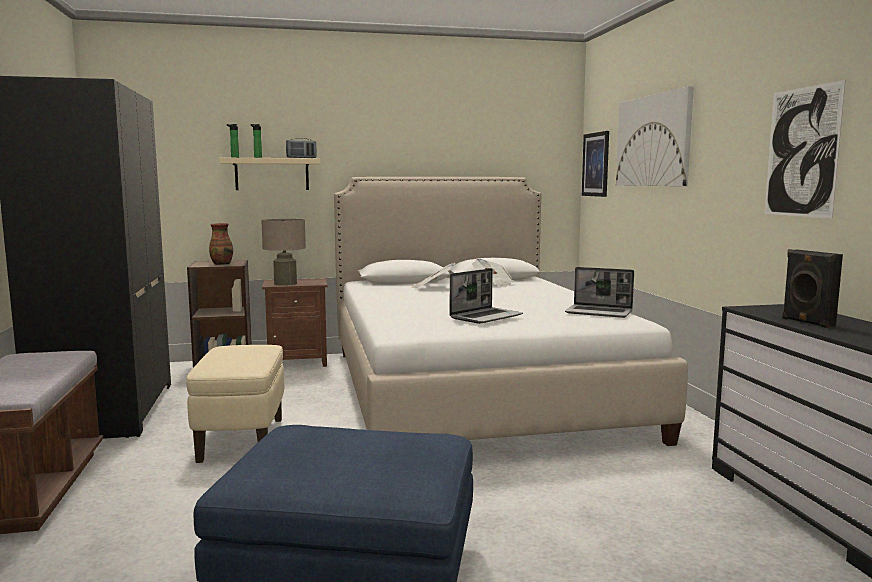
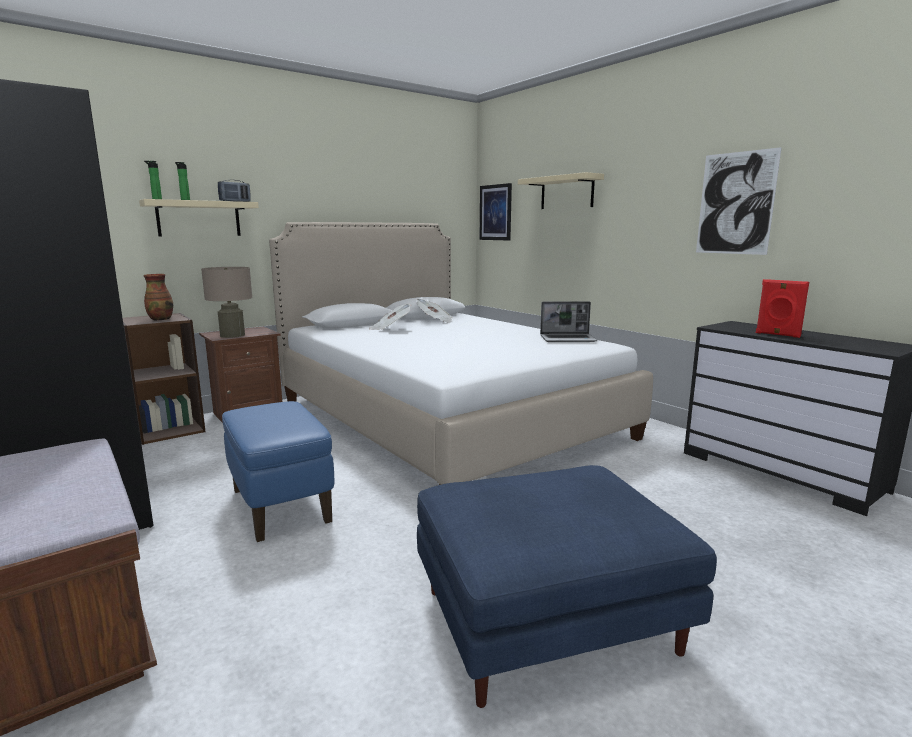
camera: 25 degrees left, 5 degrees up
(242, 440) = (280, 506): beige ottoman -> blue ottoman
(486, 317) = (495, 351): laptop -> none
(653, 141) = (567, 192): picture -> beige shelf
(806, 322) = (777, 334): black speaker -> red speaker

